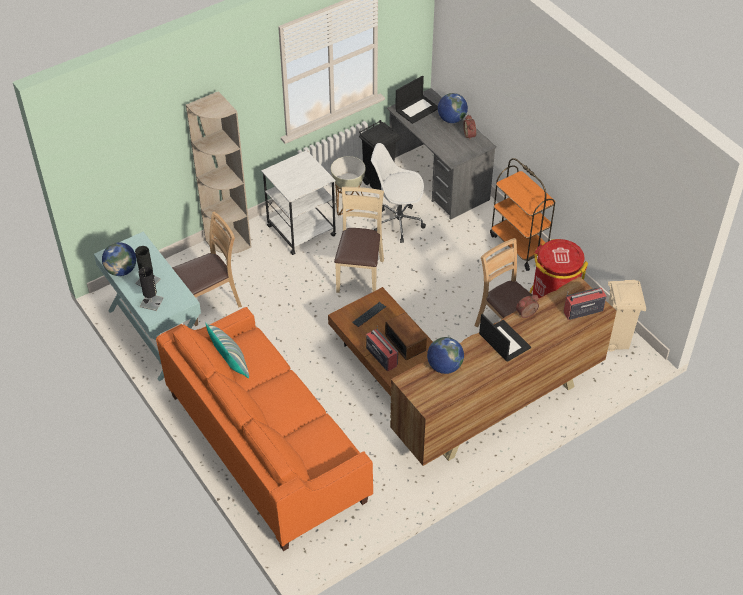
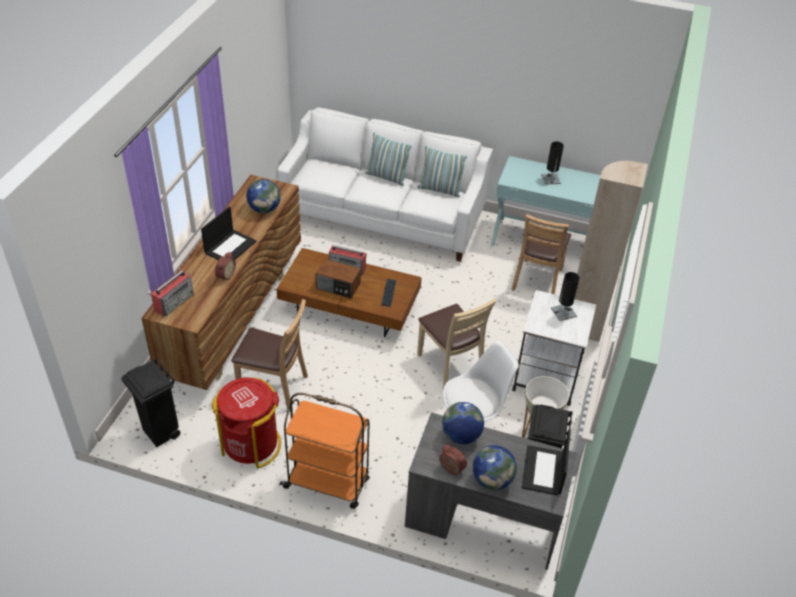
camera: 140 degrees right, 5 degrees down
(121, 270) = (578, 177): globe -> globe (461, 436)
(151, 302) = (528, 169): black table lamp -> black table lamp (563, 312)
(264, 407) = (386, 177): none -> pillow
(266, 447) = (384, 216): orange sofa -> white sofa
(503, 341) = (230, 246): laptop -> laptop turned 75 degrees counterclockwise
(615, 340) = (161, 433): beige trash can -> black trash can

